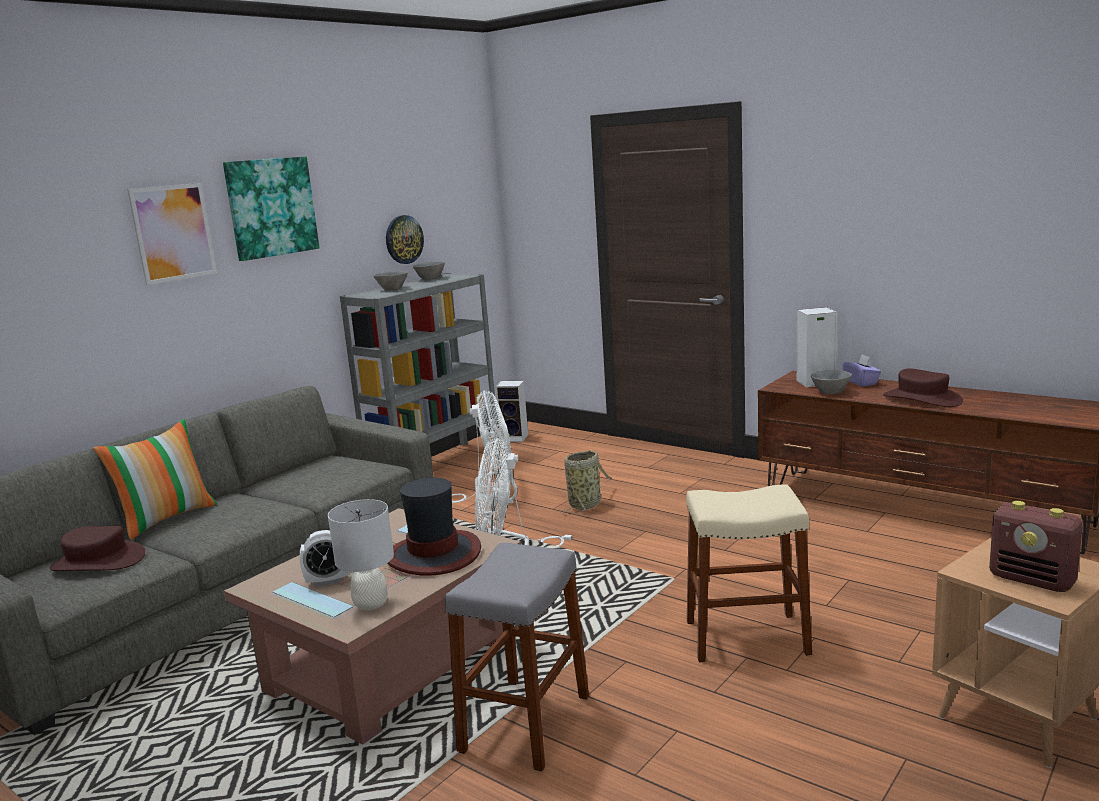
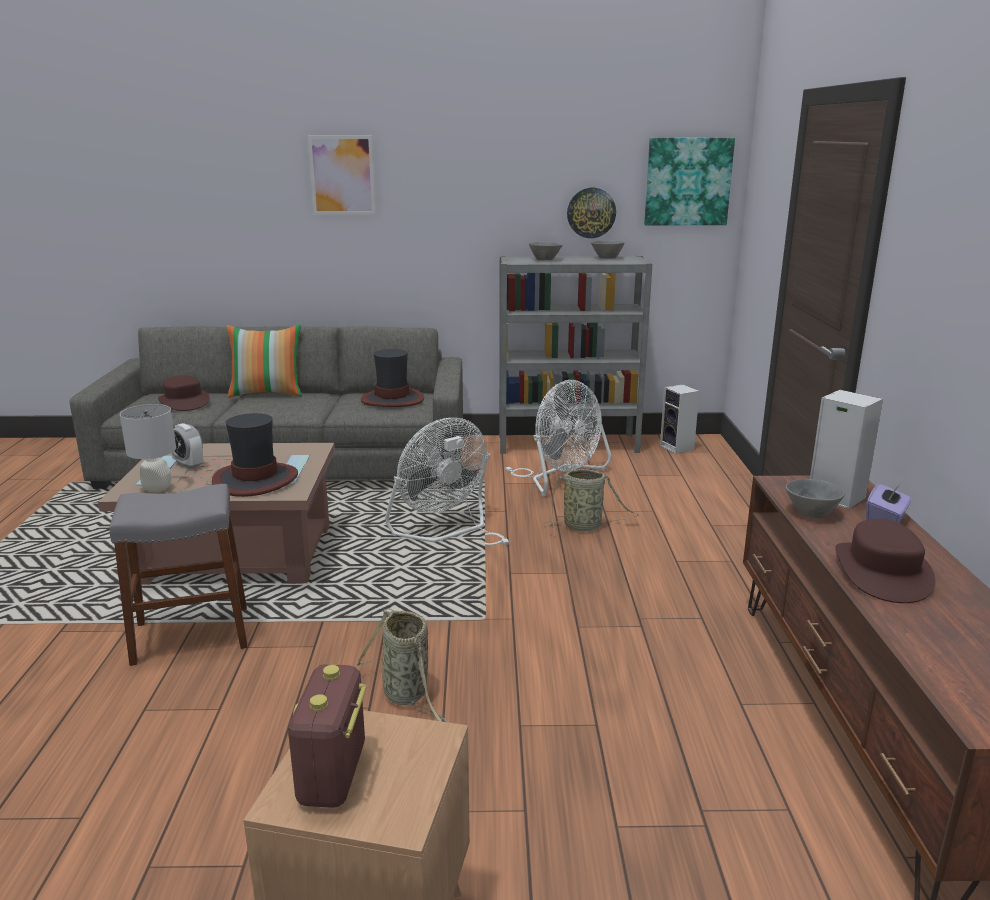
camera: 50 degrees right, 5 degrees up
(271, 207) = (439, 163): picture -> picture (687, 182)
(328, 468) = (393, 399): none -> hat
(746, 637) = (407, 695): beige stool -> basket

